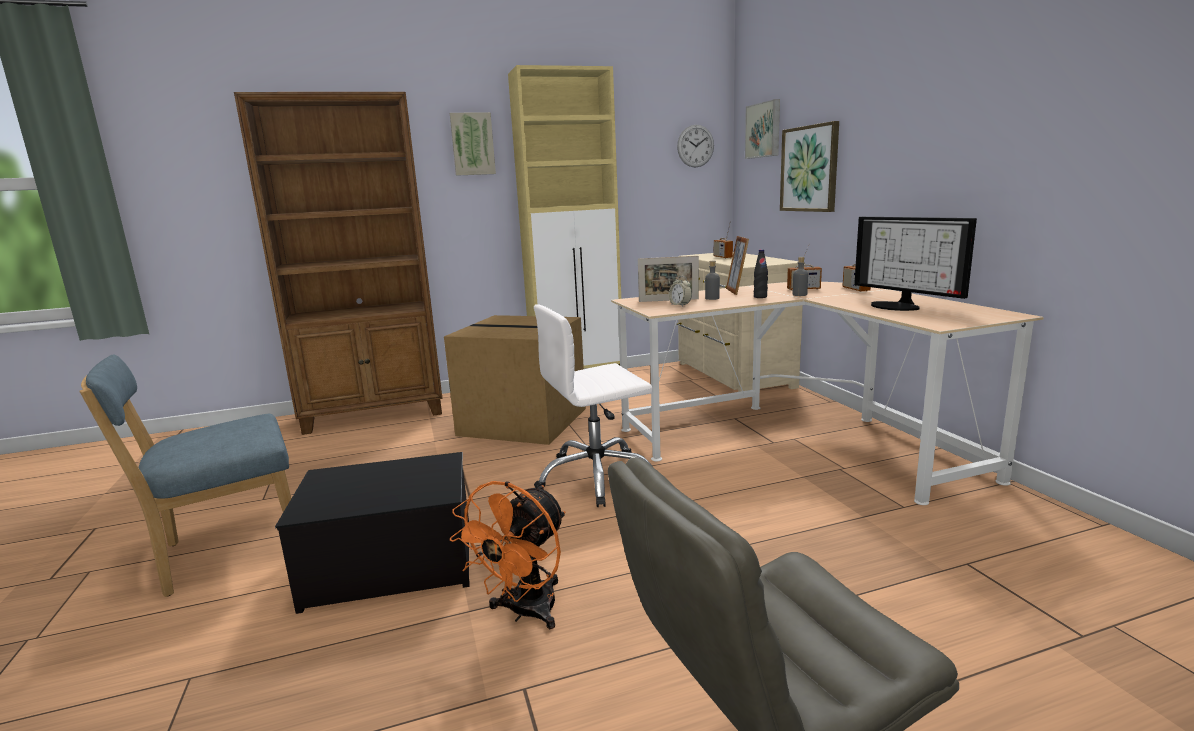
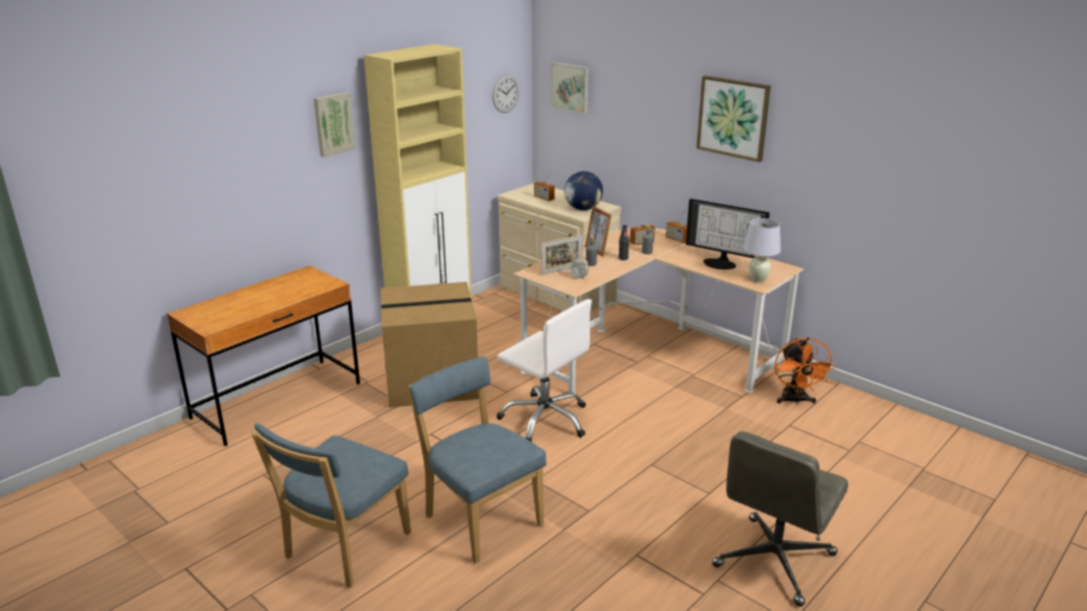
camera: 30 degrees left, 10 degrees up
(375, 414) = (278, 400): brown bookcase -> brown desk
(393, 564) = (480, 518): storage box -> blue chair
(524, 613) = (596, 520): orange fan -> orange fan (795, 401)
(596, 477) = (545, 419): white office chair -> white office chair turned 90 degrees counterclockwise
(755, 262) = (583, 209): none -> globe
(810, 169) = (622, 133): picture -> picture (733, 117)
(943, 320) = (758, 280): none -> white table lamp

